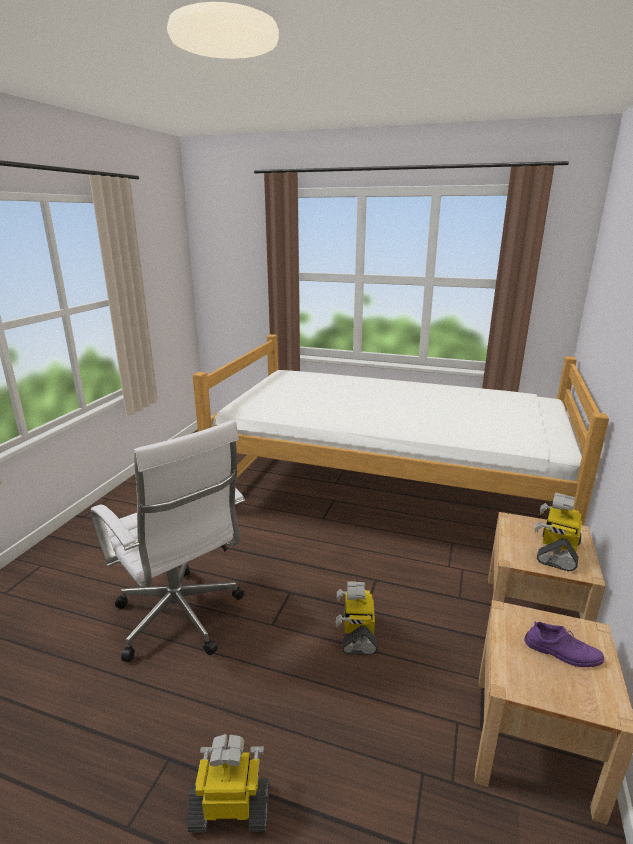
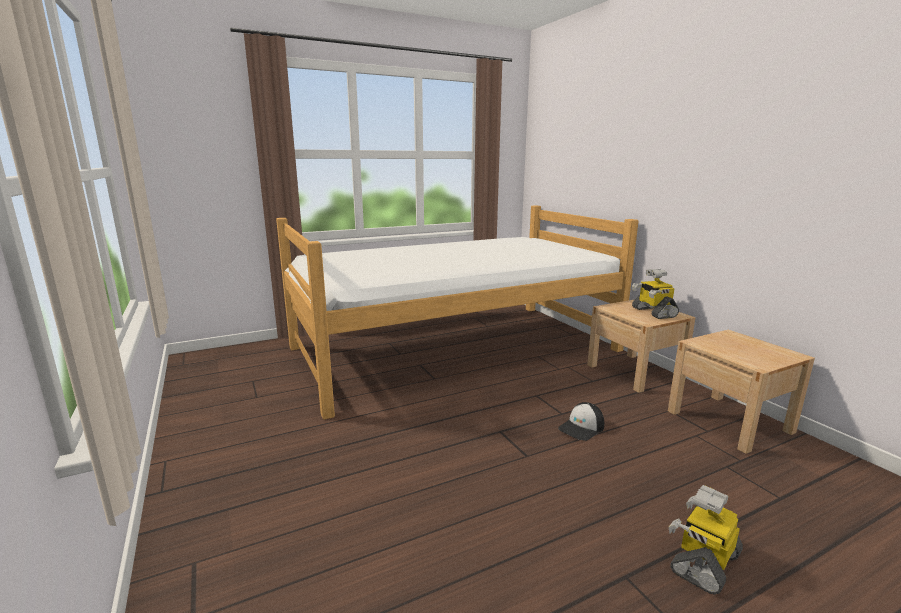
camera: 45 degrees left, 5 degrees down
(181, 620) = (457, 497): white office chair -> none
(357, 633) = (582, 428): toy robot -> cap
(562, 652) = (741, 345): purple shoe -> none

